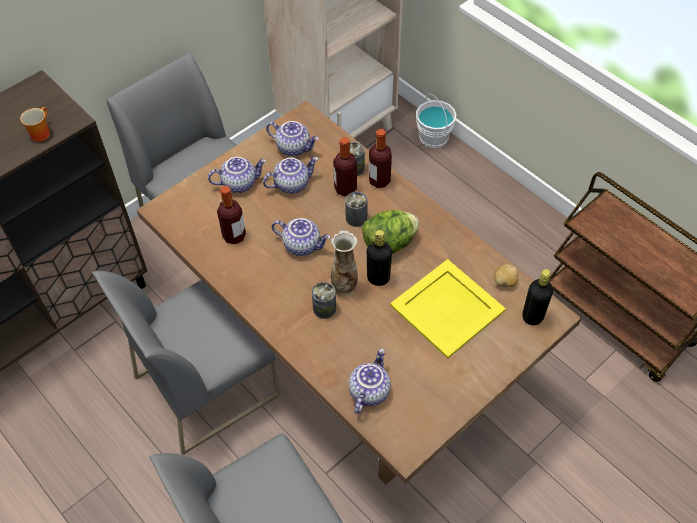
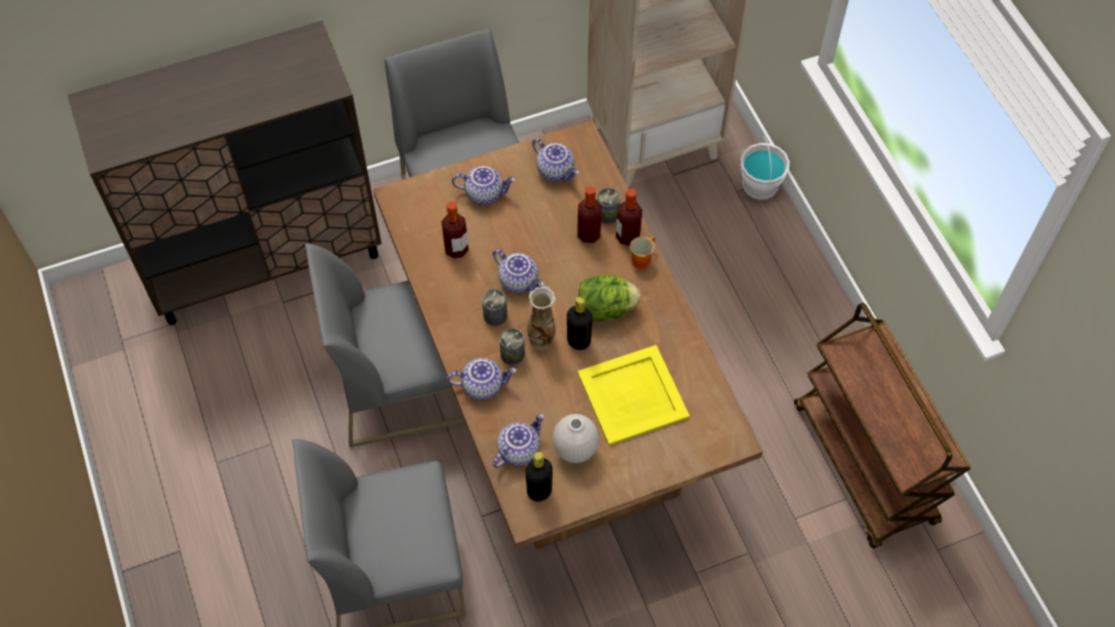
camera: 20 degrees right, 5 degrees up
(40, 132) = (297, 91): mug -> mug (641, 258)
(291, 184) = (536, 211): teapot -> teapot (483, 385)
(356, 218) = (585, 270): can -> can (495, 315)
(419, 374) = (574, 450): none -> white vase
(505, 282) = (703, 388): potato -> none
(532, 316) = (713, 433): black bottle -> black bottle (539, 491)

